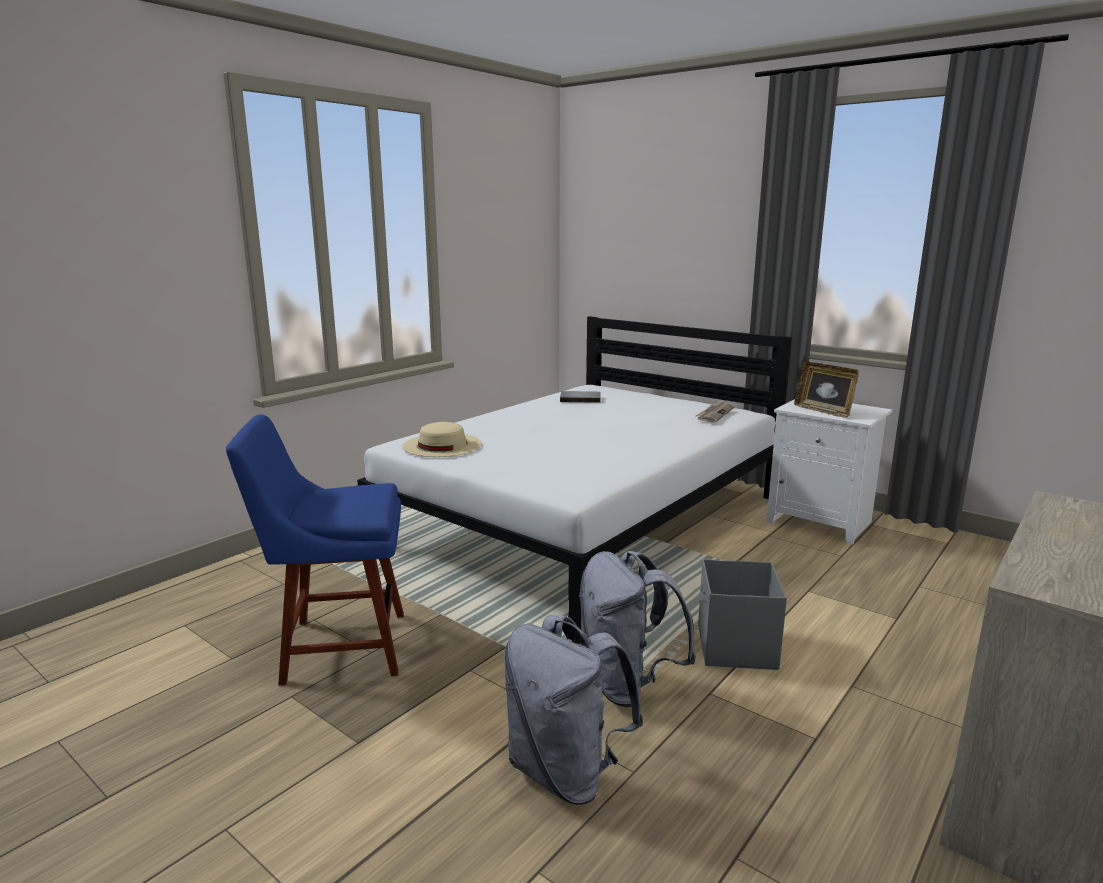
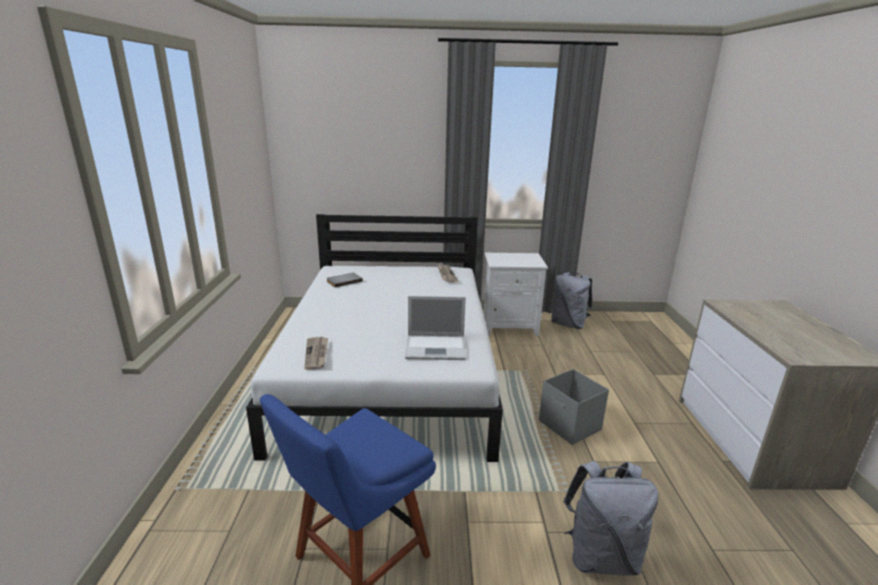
camera: 40 degrees left, 5 degrees up
(442, 445) = (317, 354): beige hat -> newspaper
(566, 470) = (437, 348): none -> laptop
(627, 685) = (555, 479): grey backpack -> grey backpack (568, 324)
(823, 411) = (514, 262): picture frame -> none

